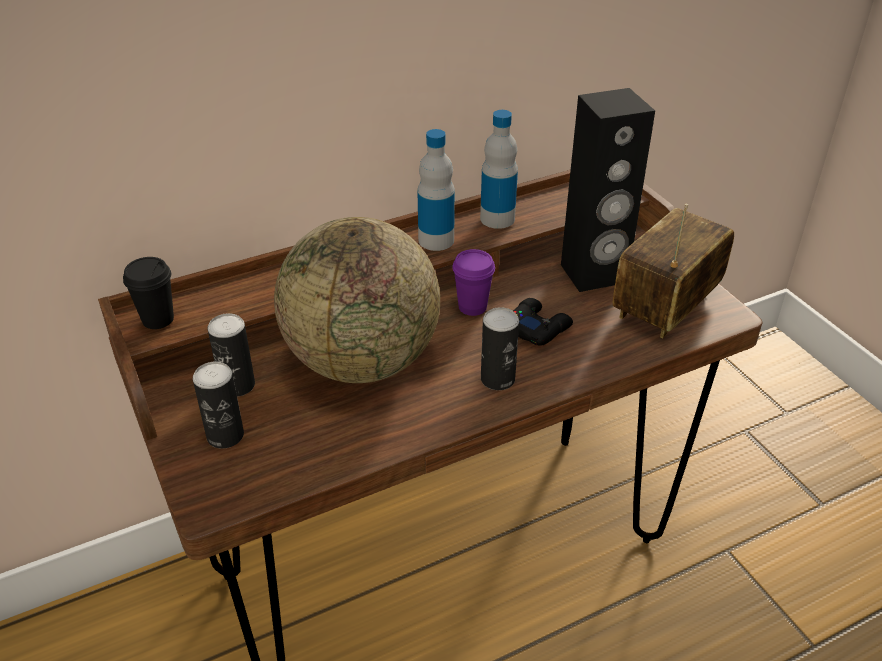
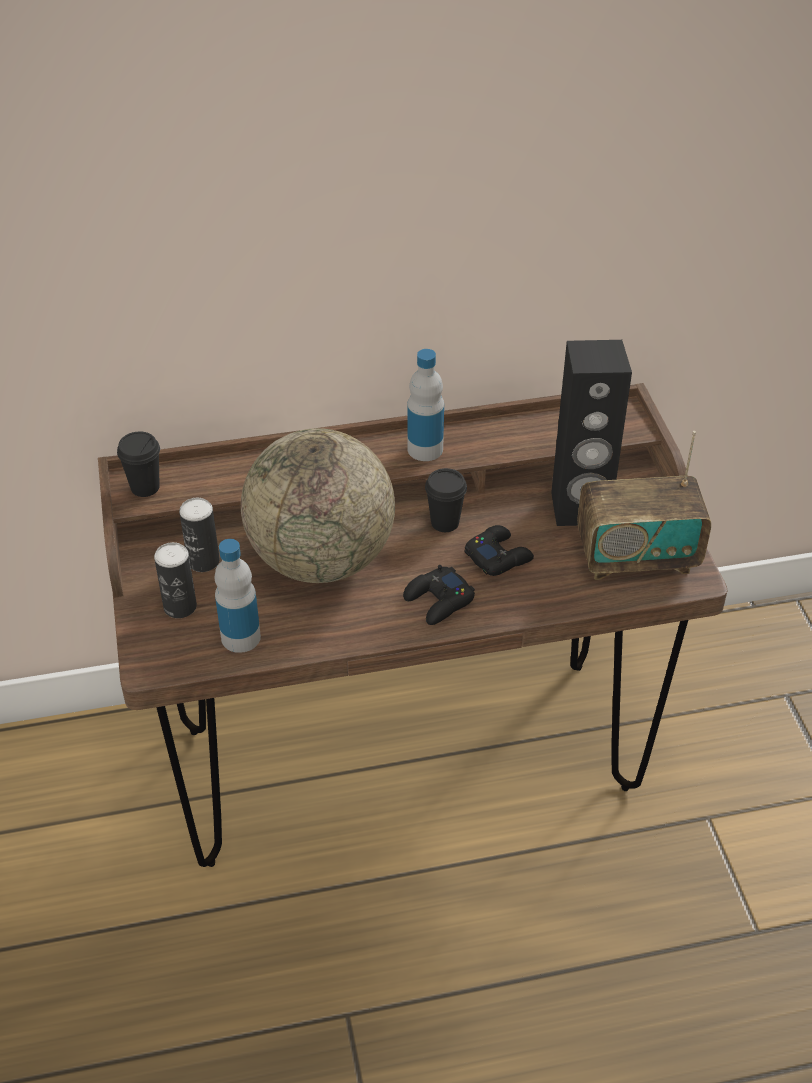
camera: 15 degrees right, 5 degrees up
(472, 307) = (445, 522): purple cup -> black cup
(497, 218) = (495, 435): bottle -> bottle (240, 637)
(497, 379) = (439, 601): can -> black game controller
(666, 306) = (636, 557): radio -> radio turned 150 degrees counterclockwise

